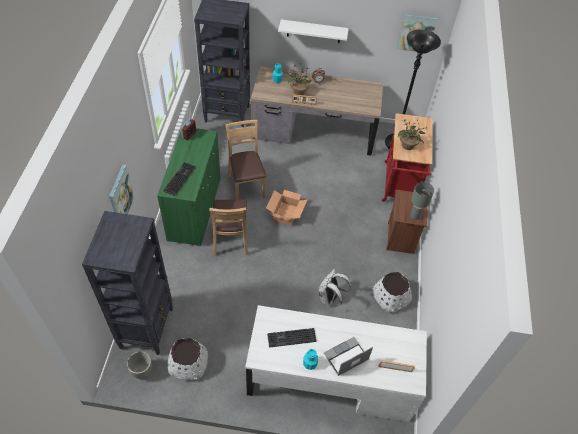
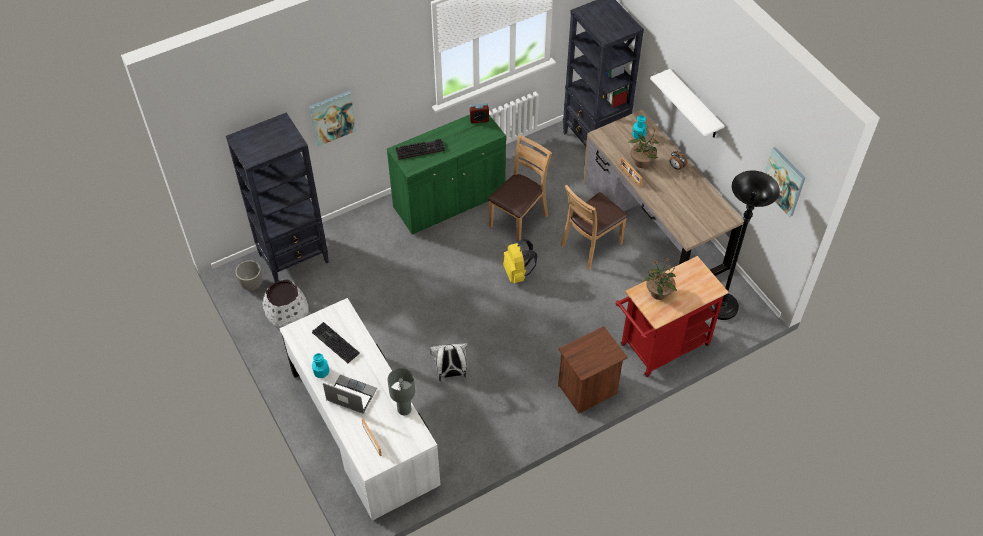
camera: 55 degrees right, 0 degrees up
(230, 239) = (442, 251): brown chair -> brown chair (591, 245)
(286, 213) = (518, 273): cardboard box -> yellow backpack
(391, 296) = (503, 424): white planter -> none
(415, 216) = (584, 362): grey table lamp -> grey table lamp (404, 410)

